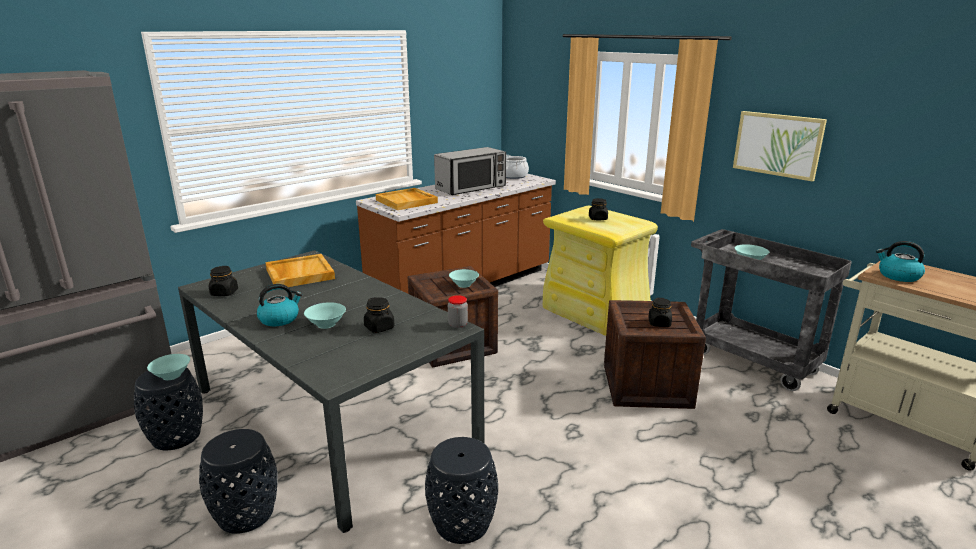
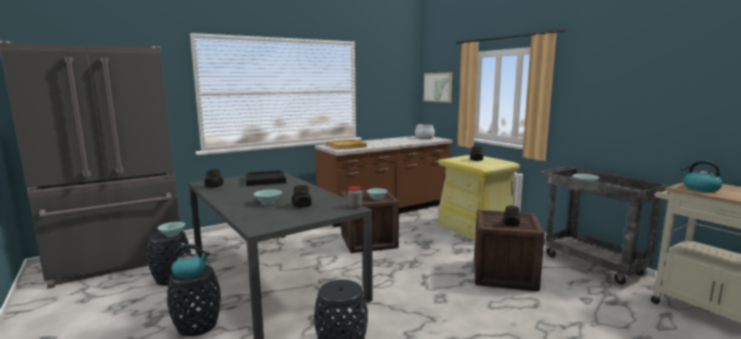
camera: 10 degrees right, 10 degrees down
(280, 319) = (240, 199): kettle -> kettle (190, 272)
(299, 274) = (265, 180): beige tray -> black tray
(471, 188) = (392, 141): microwave -> none
(777, 144) = (604, 101): picture -> picture (438, 87)

